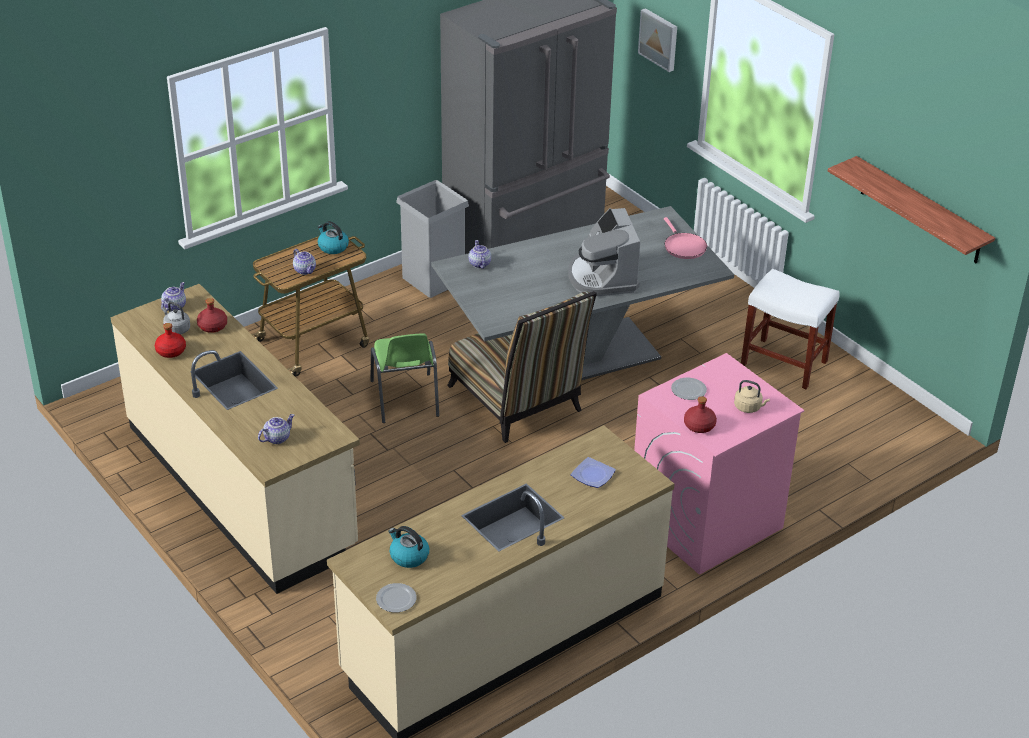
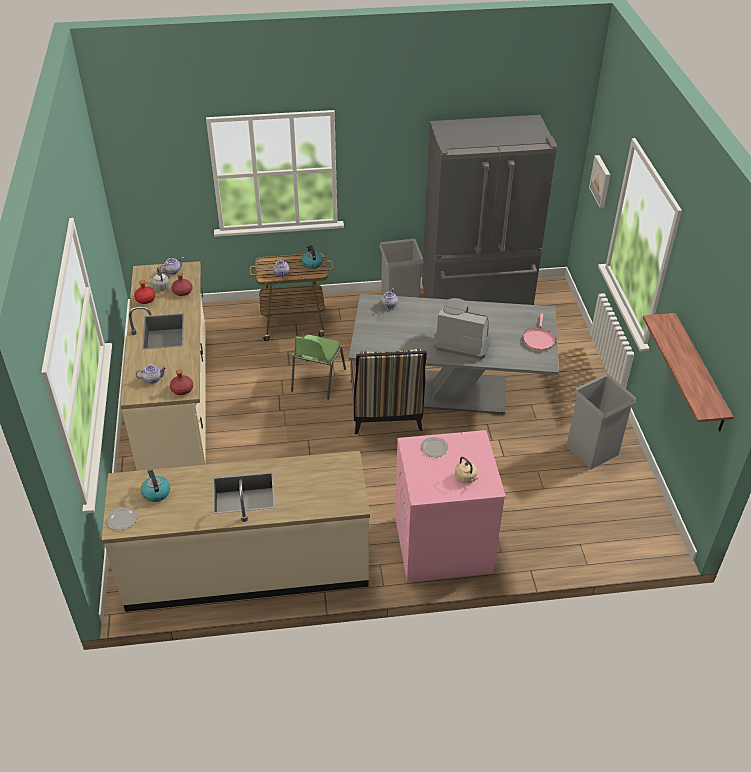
camera: 30 degrees right, 5 degrees up
(592, 475) = (319, 484): plate -> none
(602, 277) = (462, 342): coffee machine -> coffee machine turned 90 degrees clockwise
(699, 425) = (418, 477): red bottle -> red bottle (182, 389)
(785, 363) = (592, 450): white stool -> grey trash can

